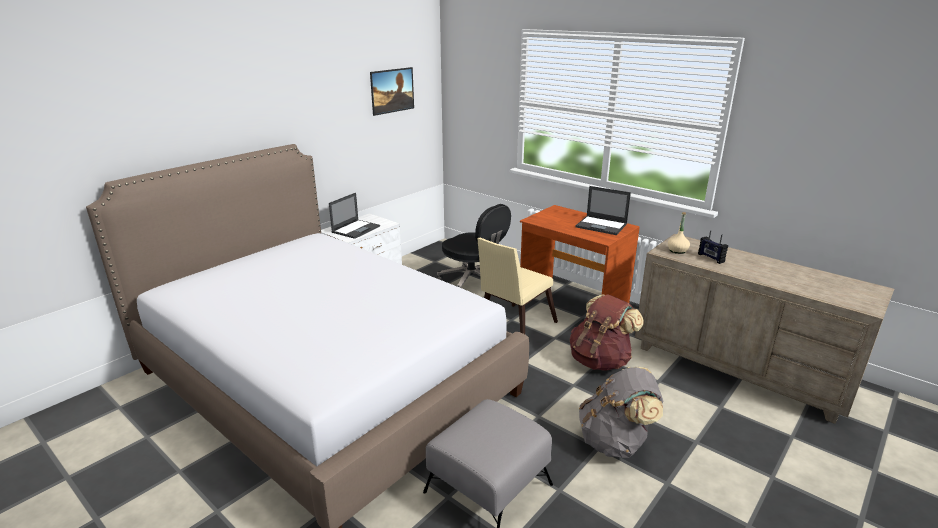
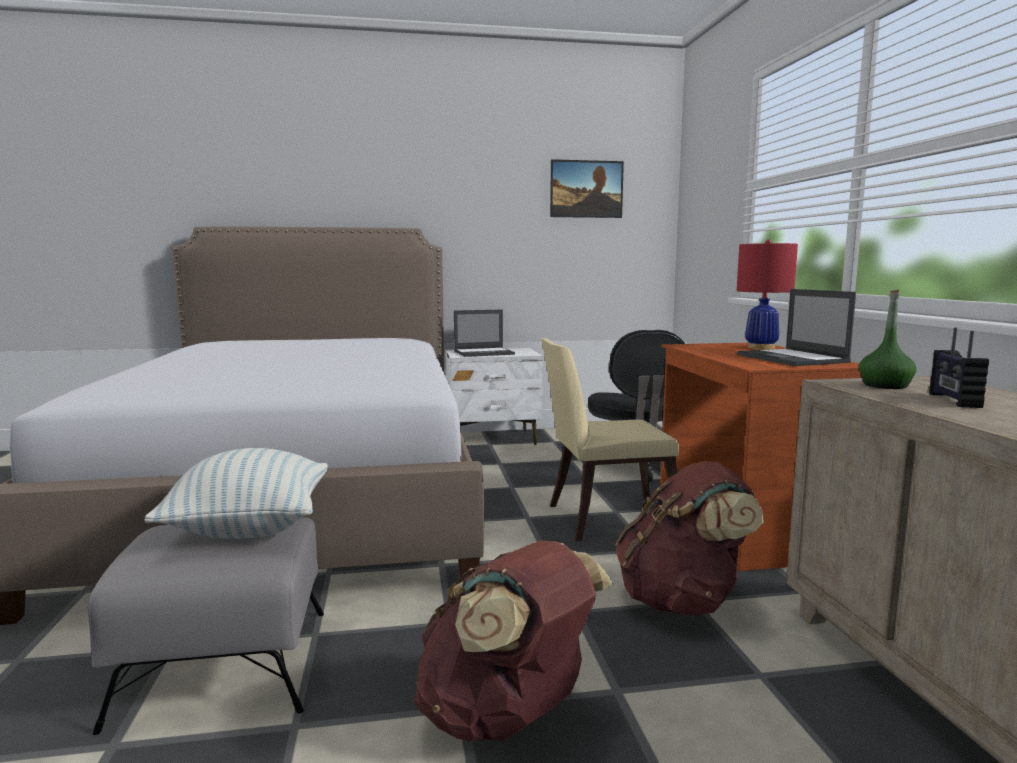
camera: 40 degrees right, 15 degrees down
(489, 418) = (250, 528): none -> pillow
(568, 214) = (761, 347): none -> red table lamp
(615, 442) = (507, 717): grey backpack -> brown backpack
(677, 250) = (885, 386): beige bottle -> green bottle

